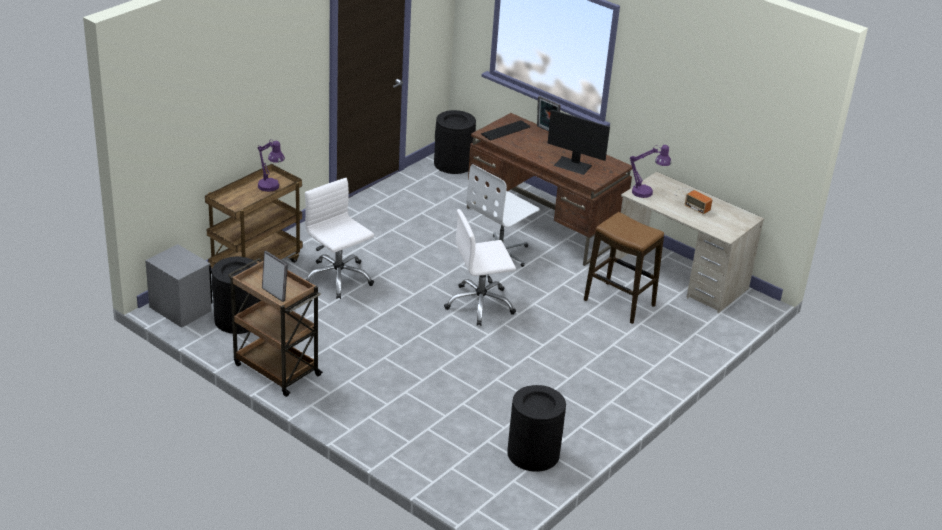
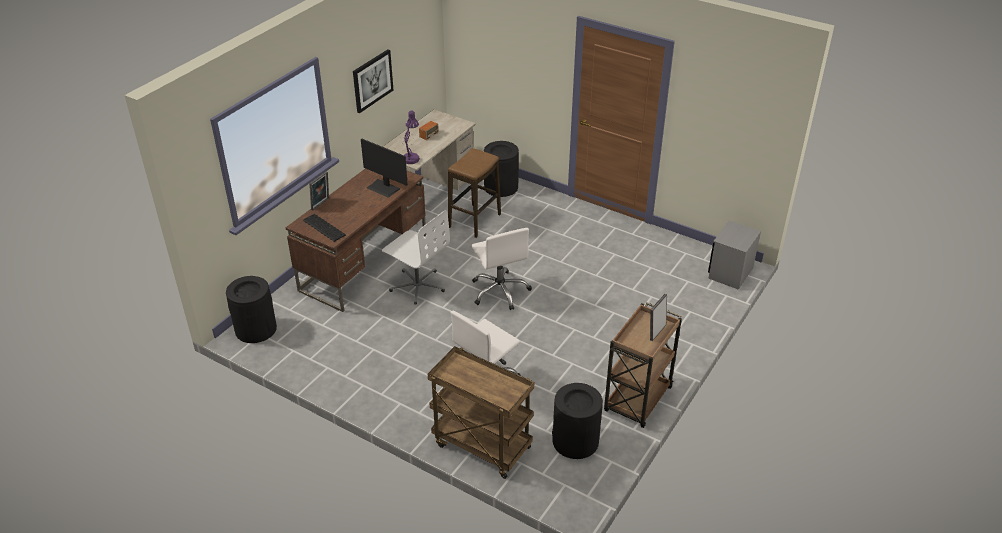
camera: 95 degrees left, 5 degrees up
(180, 309) = (573, 489): grey nightstand -> grey nightstand (730, 273)
(271, 188) = (467, 372): purple table lamp -> none
(533, 453) = (672, 252): black trash can -> black trash can (501, 187)
(573, 165) = (383, 188): monitor -> monitor turned 105 degrees clockwise
(681, 95) = (372, 80): none -> picture

